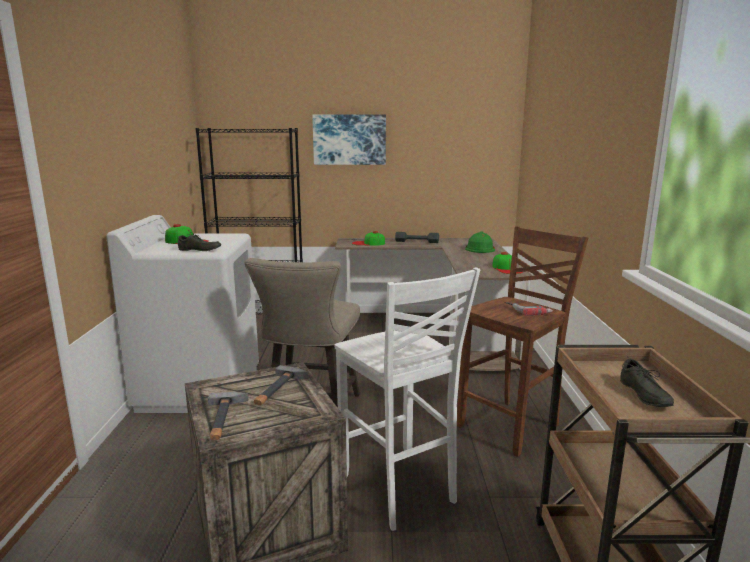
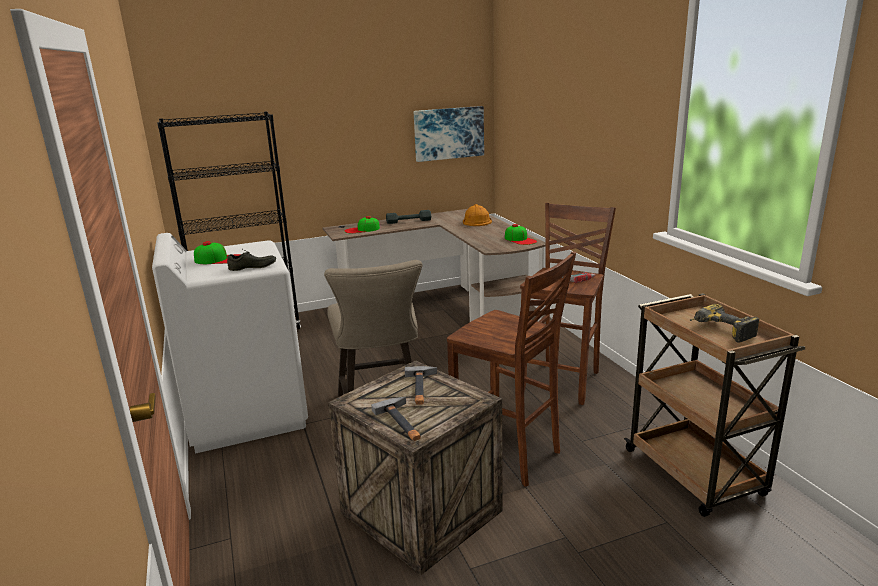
camera: 20 degrees left, 5 degrees up
(349, 139) = (324, 119): picture -> picture (448, 133)
(399, 490) = (509, 455): white stool -> brown stool
(480, 248) = (476, 221): green hard hat -> orange hard hat
(642, 395) = (719, 331): grey shoe -> power drill

